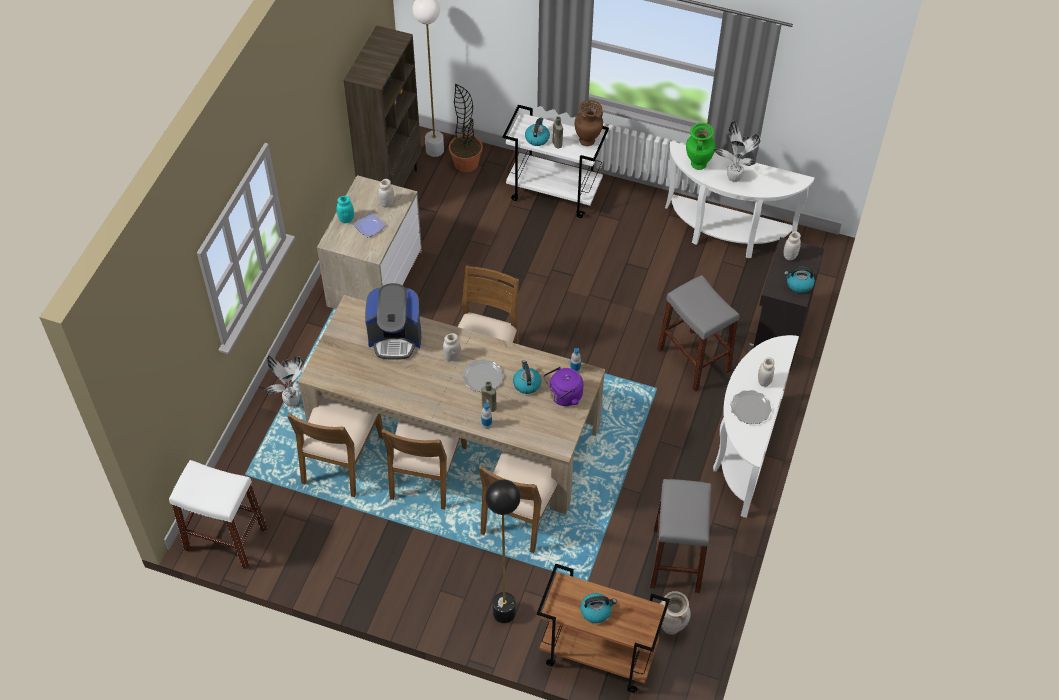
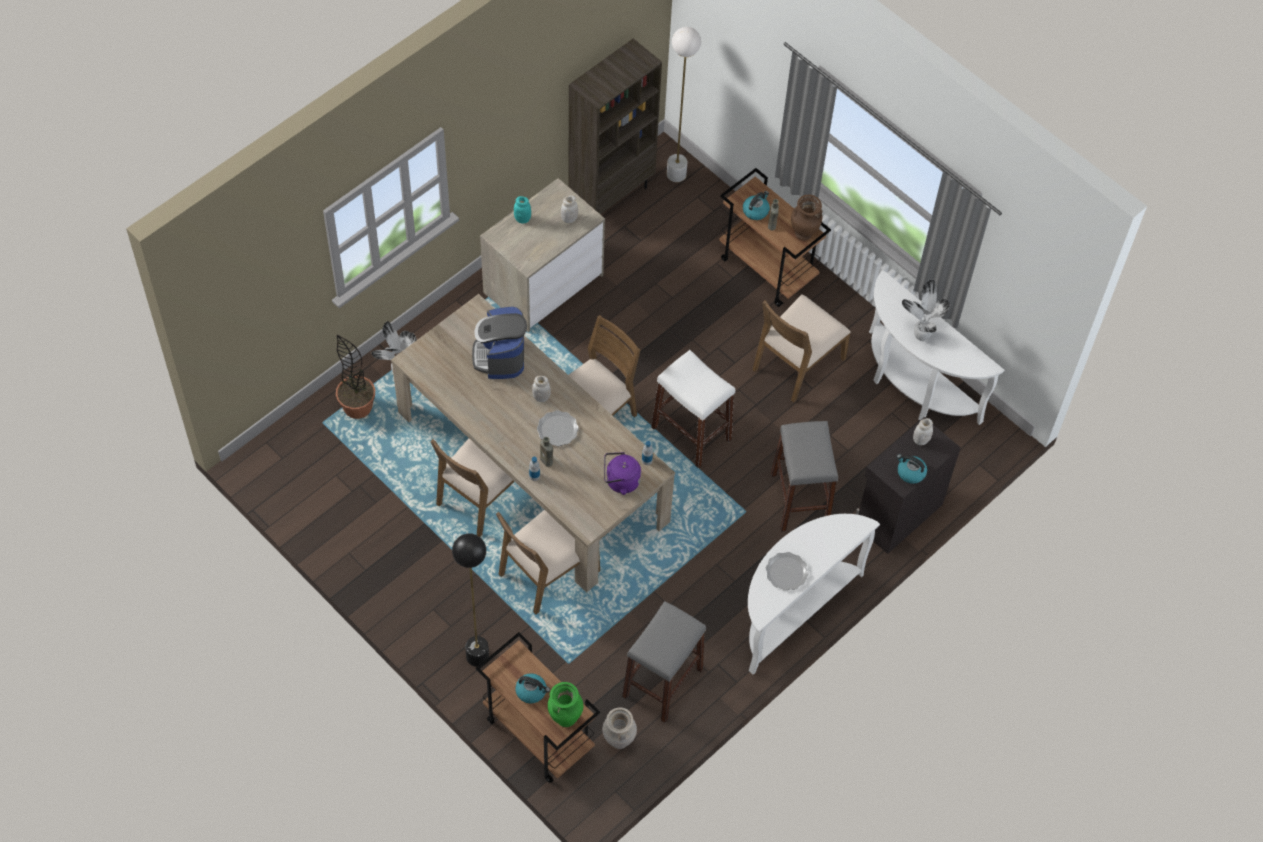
camera: 25 degrees right, 5 degrees up
(225, 539) = (274, 474): white stool -> white stool (691, 433)
(341, 460) = (414, 447): brown chair -> brown chair (797, 363)
(369, 227) = (539, 236): plate -> none
(395, 338) = (500, 356): coffee machine -> coffee machine turned 60 degrees clockwise
(466, 163) = (699, 201): potted plant -> potted plant (357, 407)
(526, 384) = (593, 454): kettle -> none
(554, 193) = (768, 269): white cart -> brown cart
(698, 164) = (894, 306): green vase -> green vase (565, 718)
(764, 381) = (816, 552): white jar -> none

